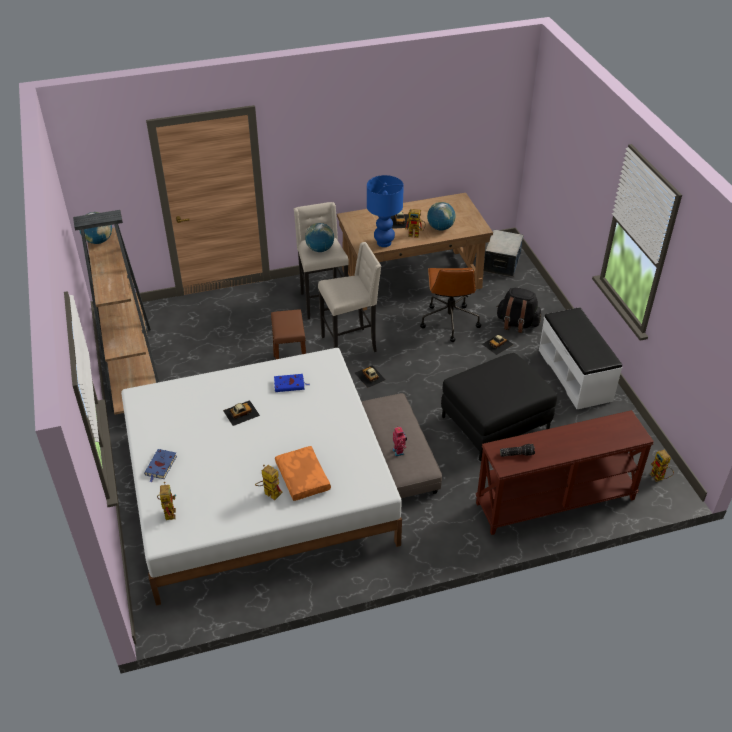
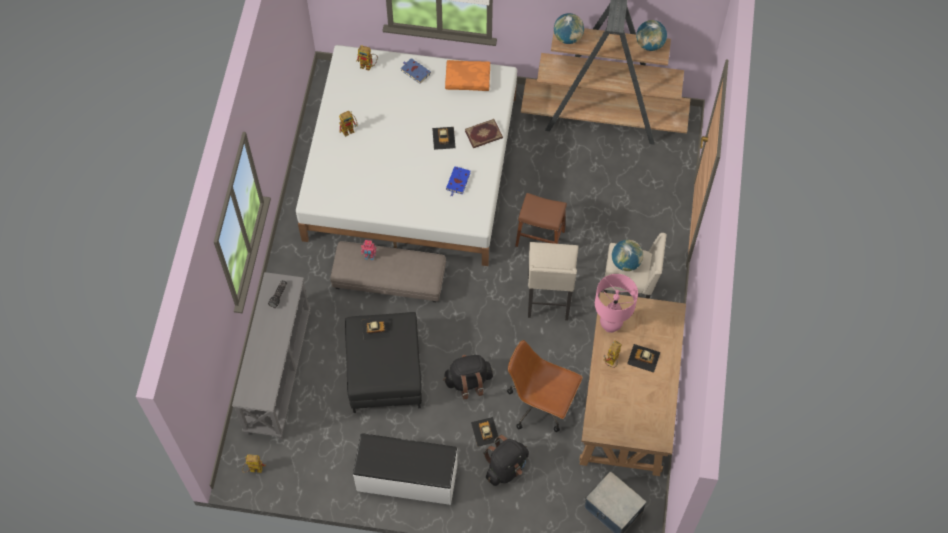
camera: 115 degrees right, 20 degrees up
(222, 384) = (484, 135): none -> book
(301, 478) = (353, 155): orange pillow -> orange pillow (468, 78)
(370, 376) = (496, 298): toy car -> toy car (375, 328)
(384, 243) = (611, 325): blue table lamp -> pink table lamp
(440, 228) = (613, 391): globe -> globe (568, 37)
(462, 368) = (468, 381): none -> black backpack
(555, 502) = (277, 371): brown console table -> grey console table

